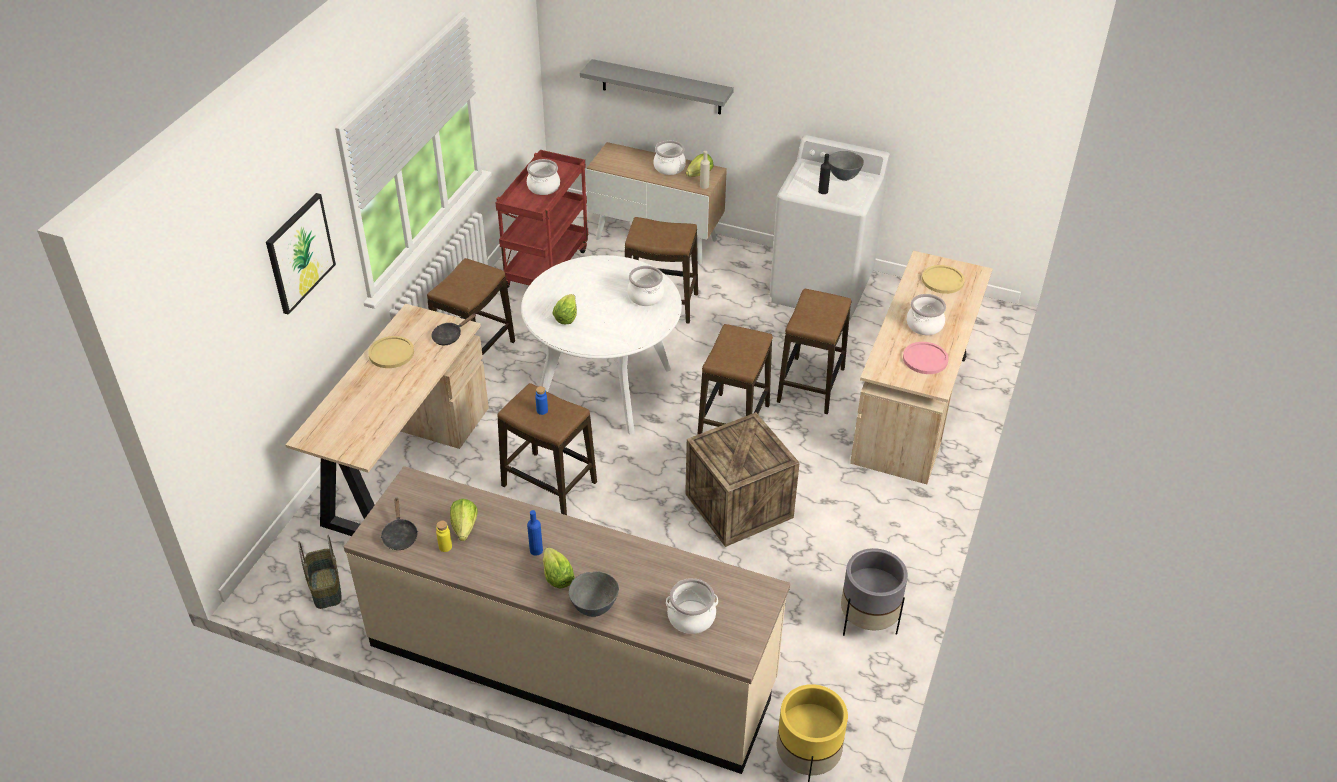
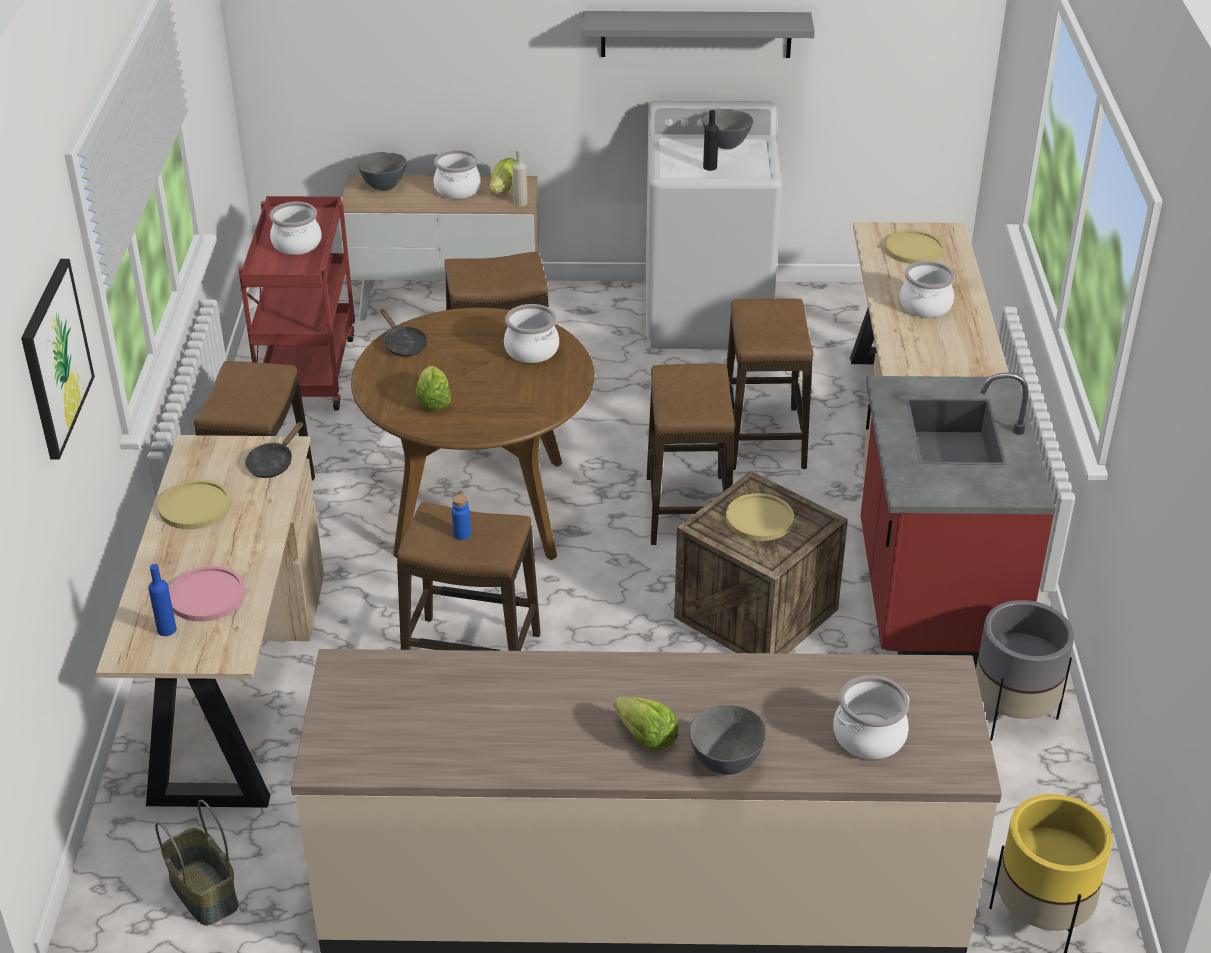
camera: 20 degrees left, 5 degrees down
(400, 535) = (372, 745): black frying pan -> black frying pan (403, 345)
(445, 547) = (452, 742): yellow bottle -> none
(464, 528) = (466, 708): lettuce -> none
(536, 550) = (592, 710): blue bottle -> blue bottle (166, 629)
(604, 387) = (480, 507): white dining table -> brown dining table
(623, 156) = (383, 187): none -> grey bowl
(661, 87) = (427, 74): grey shelf -> grey shelf (696, 34)
(742, 447) = (759, 519): none -> yellow plate
(860, 528) = (932, 599): none -> red counter
(925, 359) = (952, 345): pink plate -> pink plate (207, 595)

